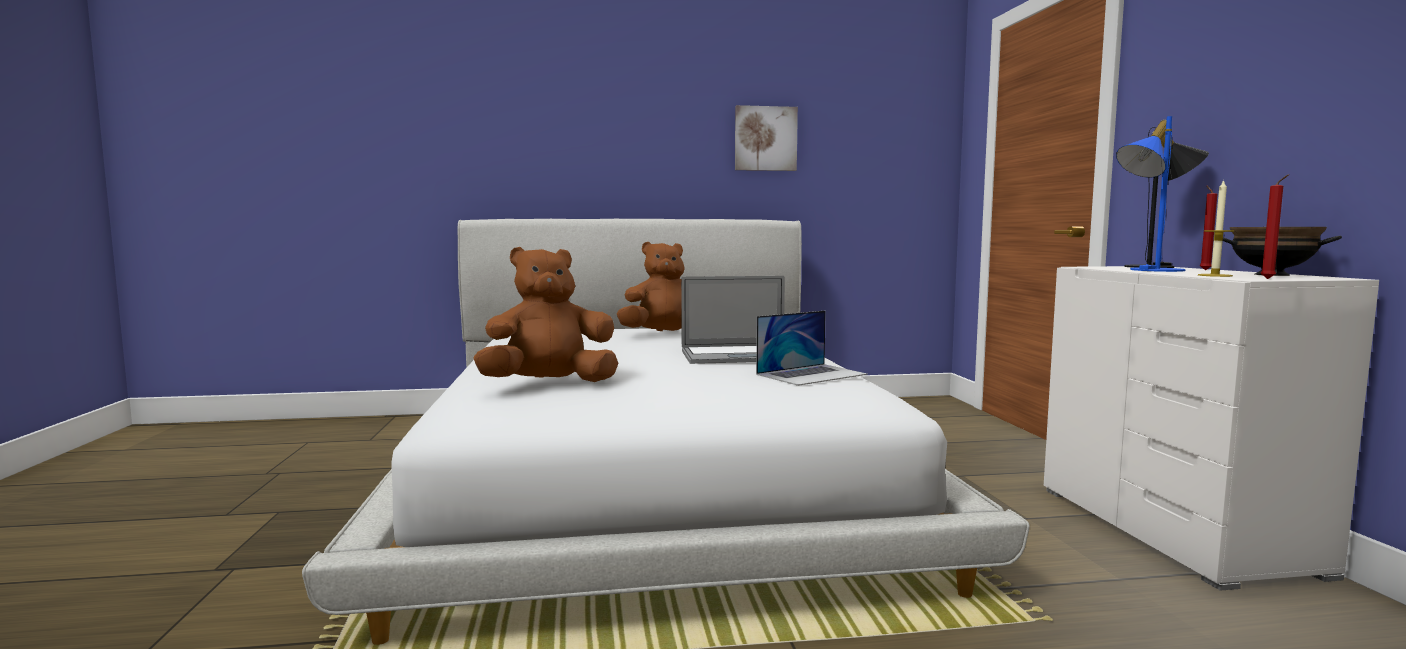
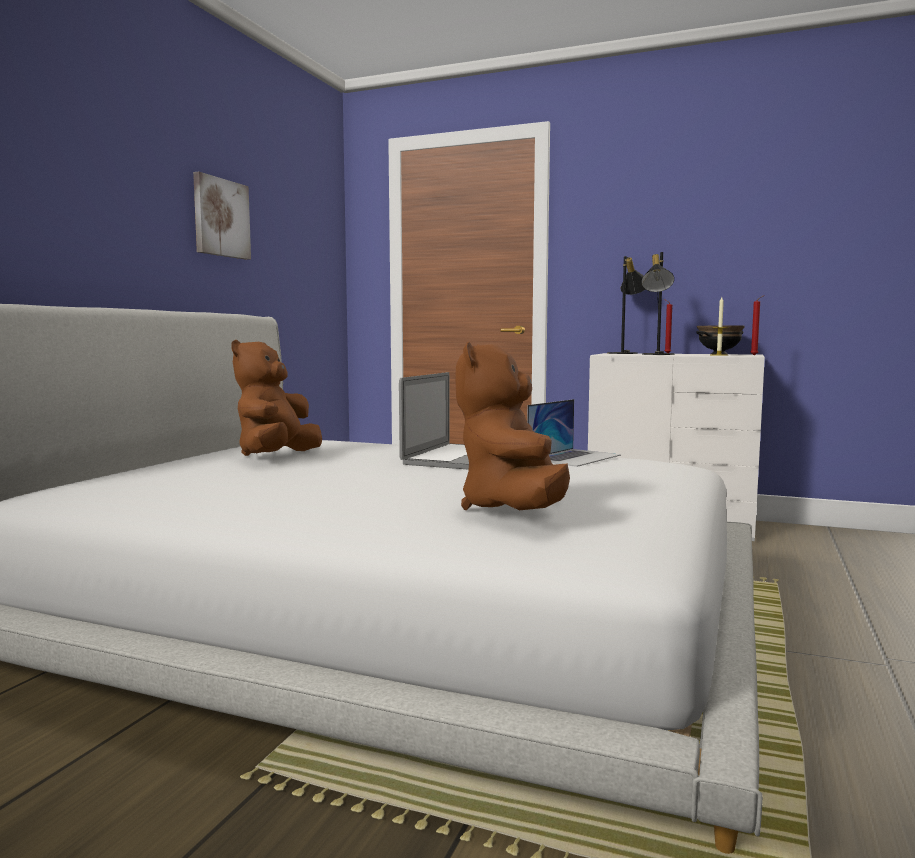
camera: 60 degrees left, 0 degrees up
(811, 374) = (574, 457): laptop -> laptop turned 45 degrees clockwise
(1147, 270) = (656, 354): blue table lamp -> black table lamp

